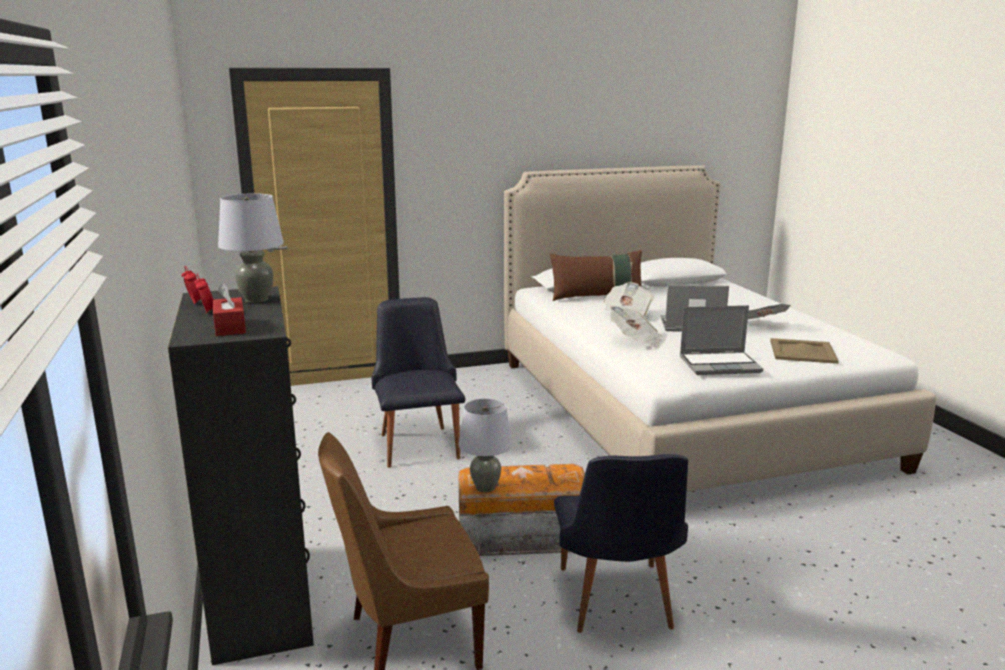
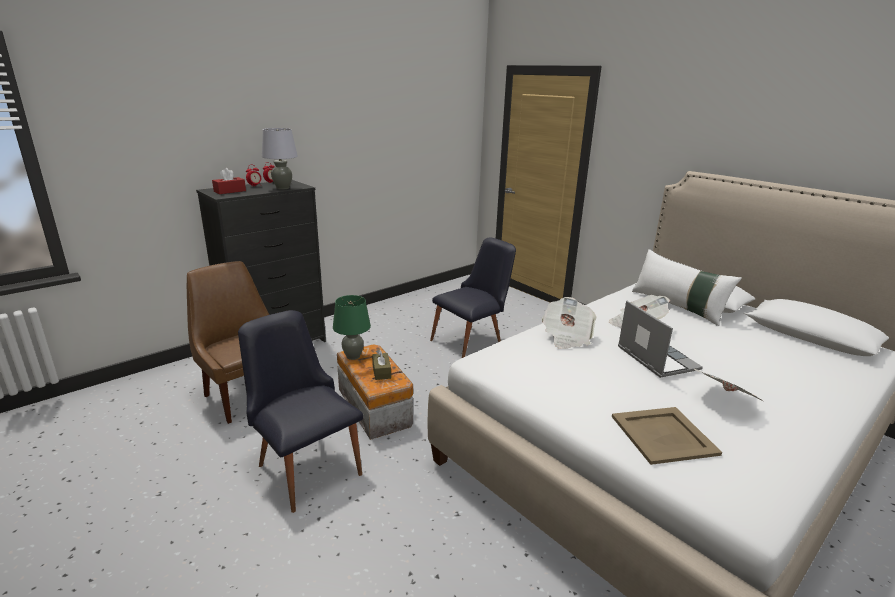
camera: 65 degrees right, 5 degrees up
(485, 487) = (353, 356): grey table lamp -> green table lamp
(539, 475) = (381, 371): none -> brown tissue box
(596, 297) = (677, 306): brown pillow -> white pillow
(616, 605) = (305, 464): black chair -> black chair turned 75 degrees clockwise
(720, 365) = (546, 383): laptop -> none

